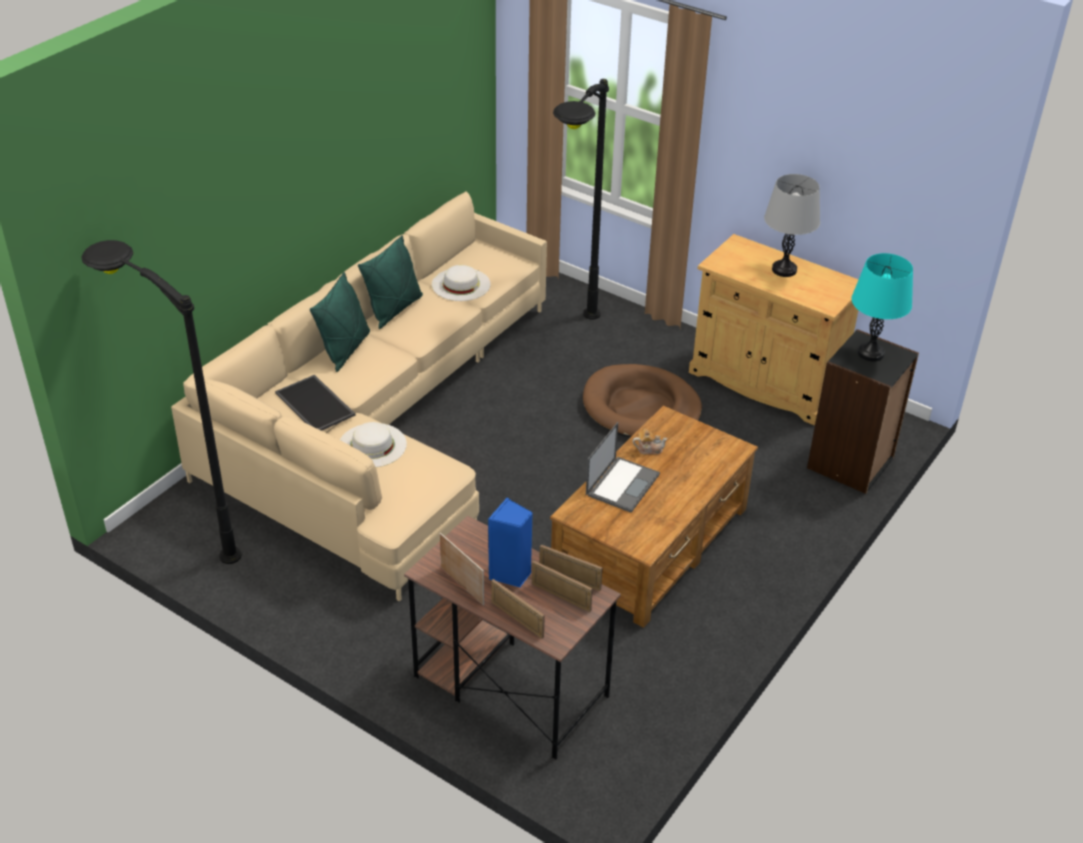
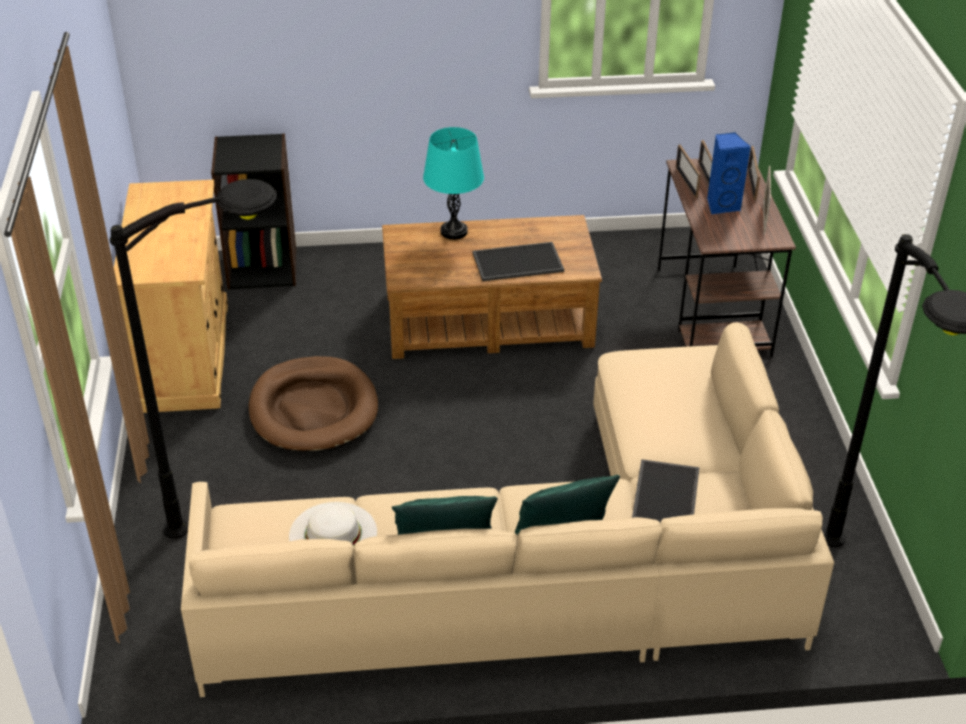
camera: 130 degrees left, 0 degrees up
(372, 445) = (661, 423): white hat -> none
(622, 484) = (517, 263): laptop -> tray
(649, 449) = (457, 270): teapot -> none
(784, 270) = (156, 230): grey table lamp -> none
(870, 353) = (244, 155): turquoise table lamp -> turquoise table lamp (454, 231)

